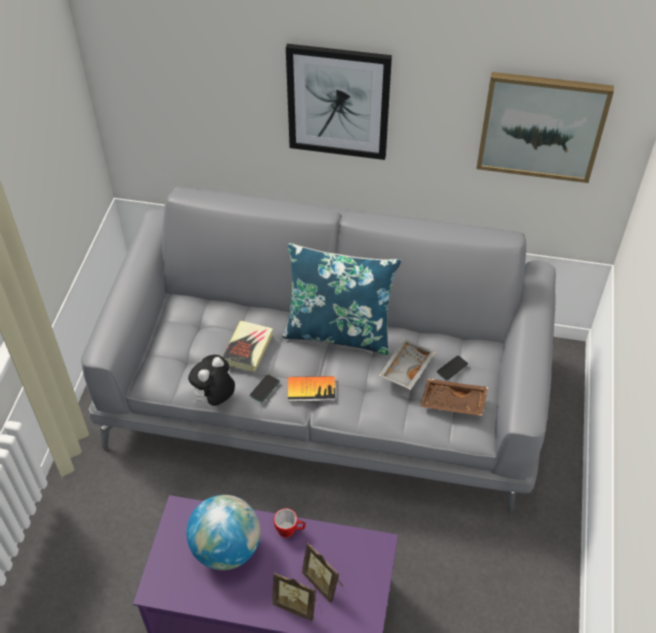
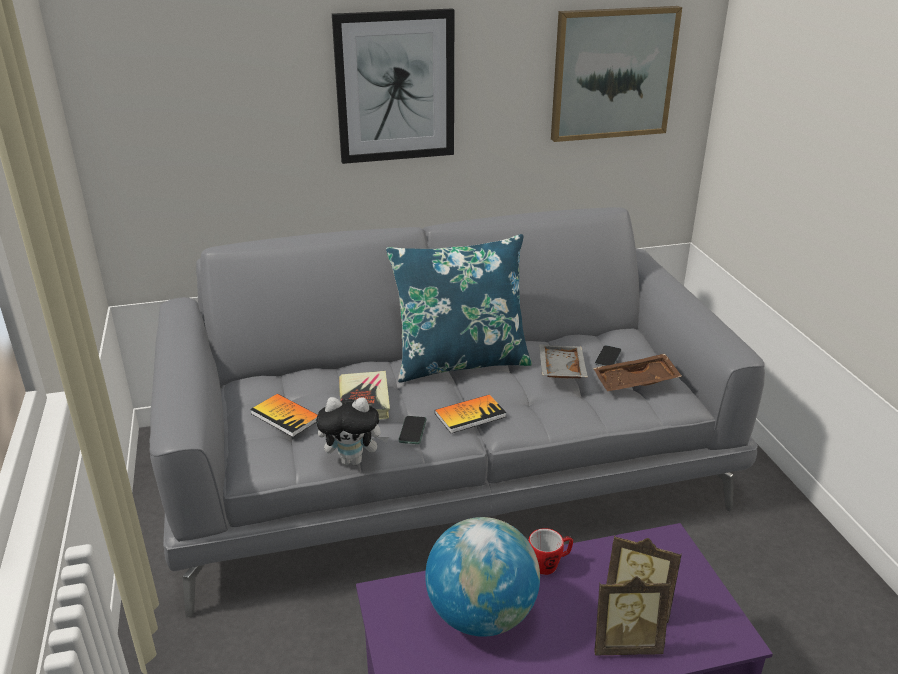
camera: 25 degrees left, 20 degrees down
(188, 344) = (285, 416): none -> book
(214, 399) = (353, 460): plush toy -> plush toy turned 105 degrees counterclockwise

